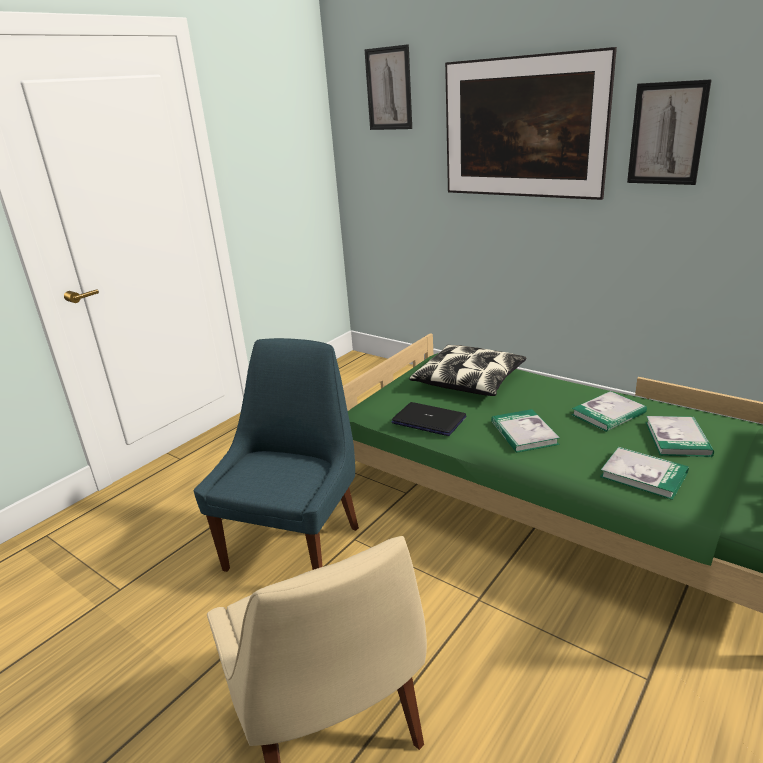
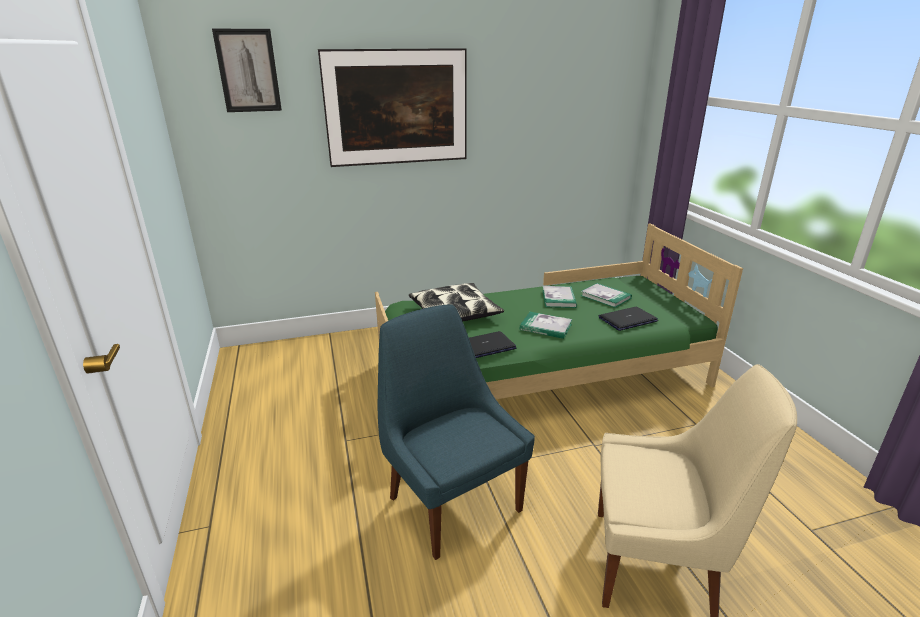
camera: 55 degrees left, 0 degrees up
(643, 475) = (627, 319): book -> laptop
(667, 134) = (503, 110): picture -> none

